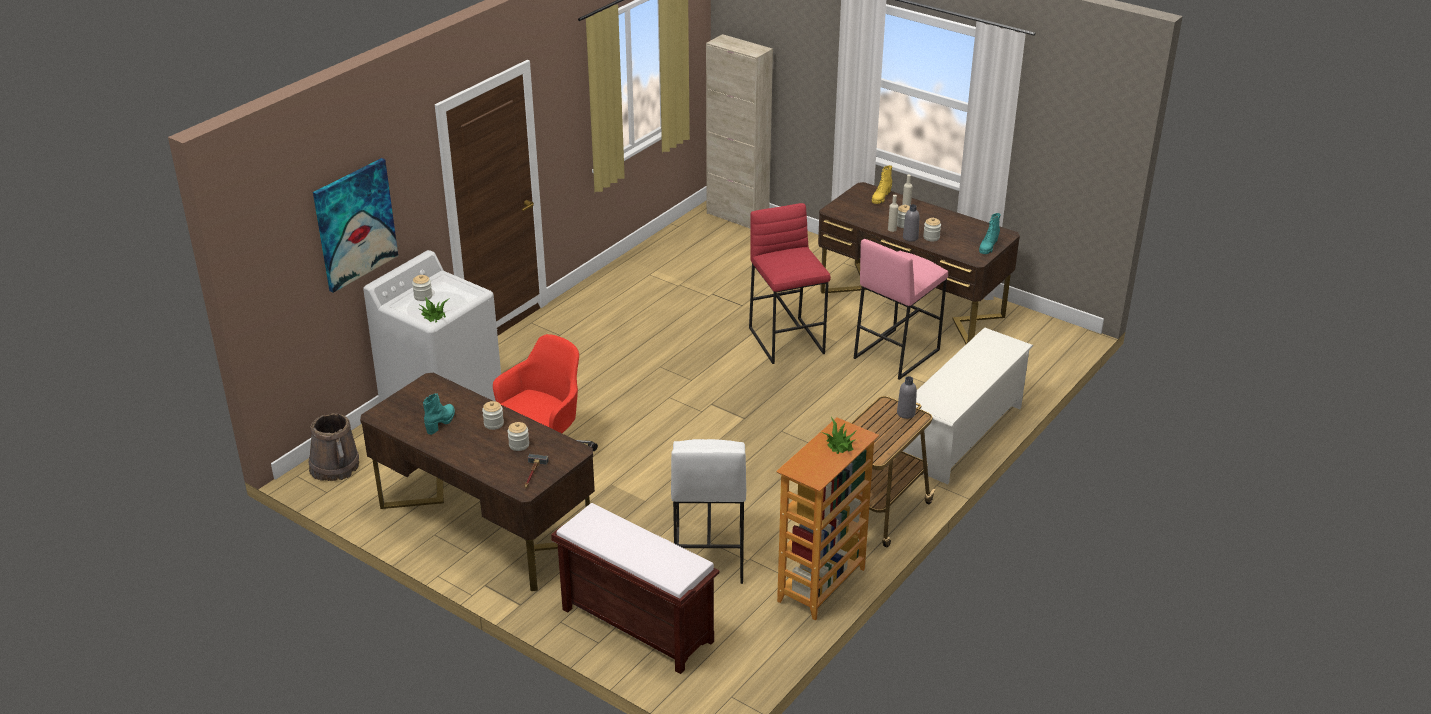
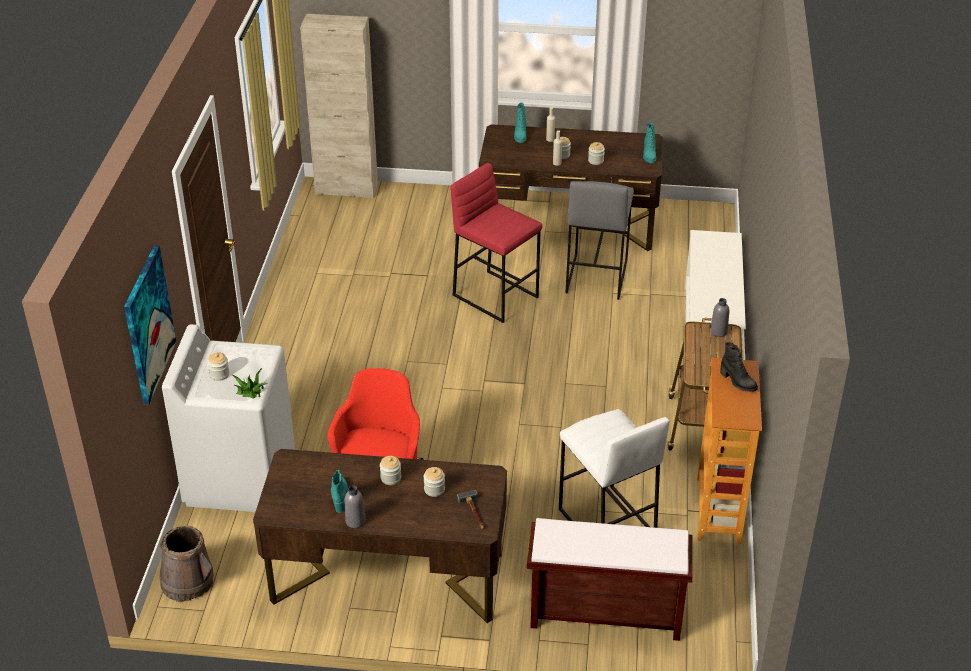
camera: 30 degrees left, 5 degrees up
(839, 444) = (737, 382): potted plant -> black boot
(880, 198) = (520, 135): yellow boot -> turquoise boot
(896, 353) = (595, 276): pink stool -> grey stool
(910, 238) = (579, 166): grey bottle -> grey bottle (355, 521)

